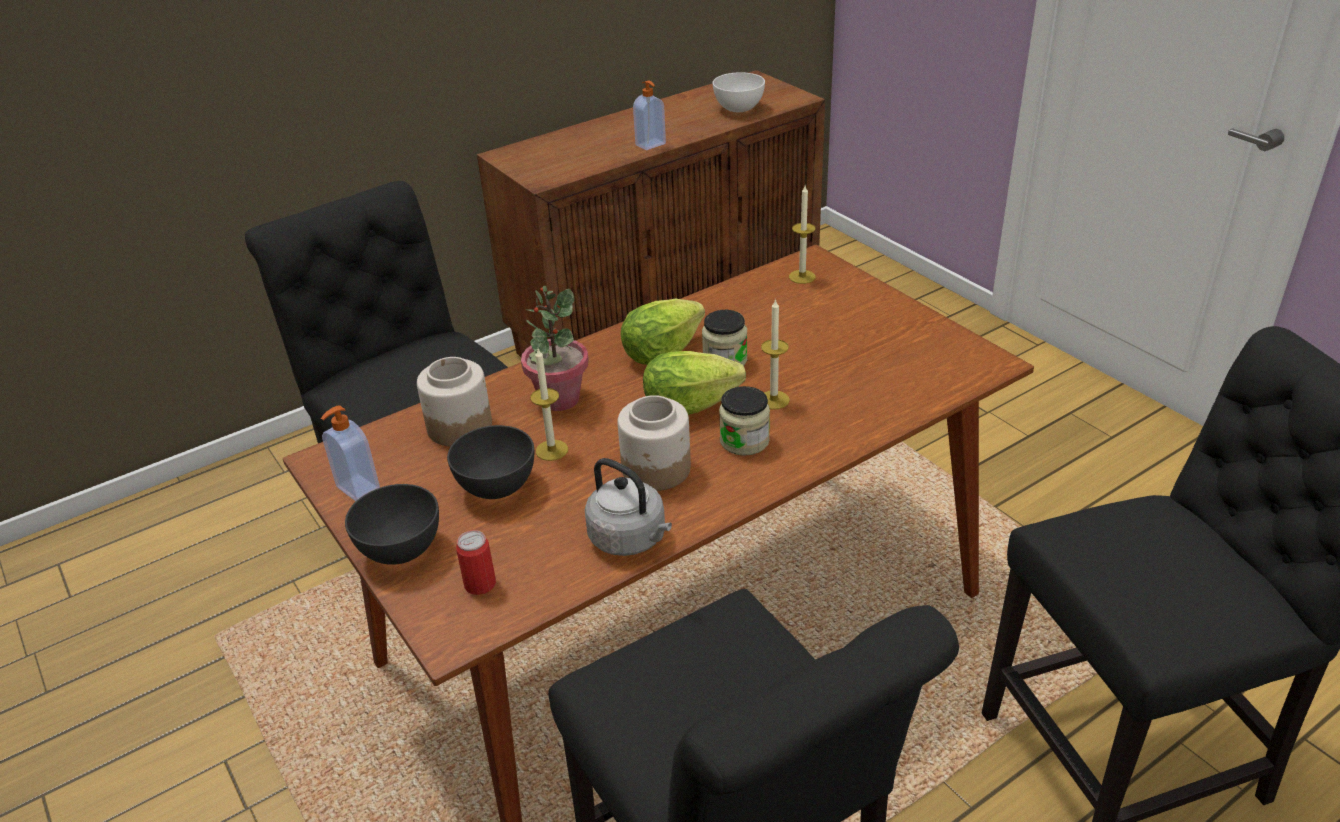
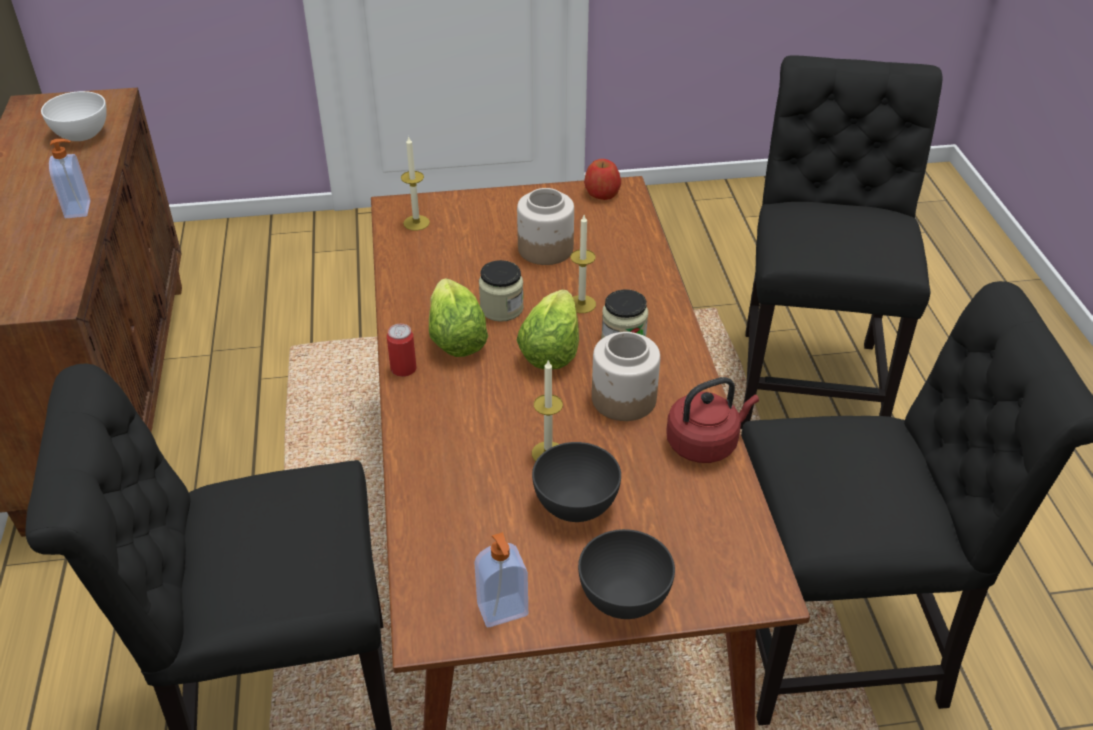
camera: 65 degrees left, 5 degrees up
(459, 426) = (457, 506): jar -> jar (544, 249)
(480, 584) = (706, 553): can -> can (403, 369)
(559, 399) = (471, 425): potted plant -> none
(630, 539) = (705, 443): grey kettle -> red kettle
(969, 352) = (602, 193): none -> apple

